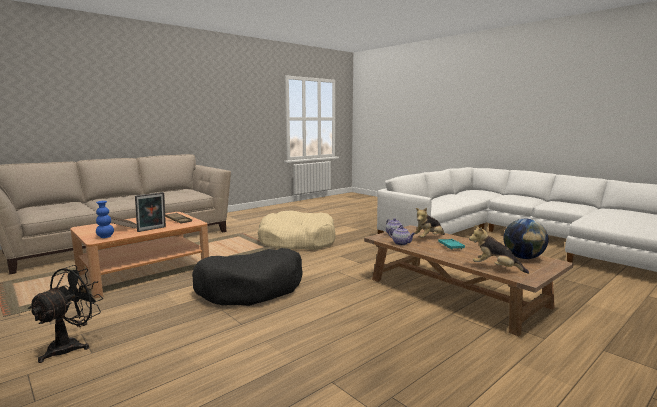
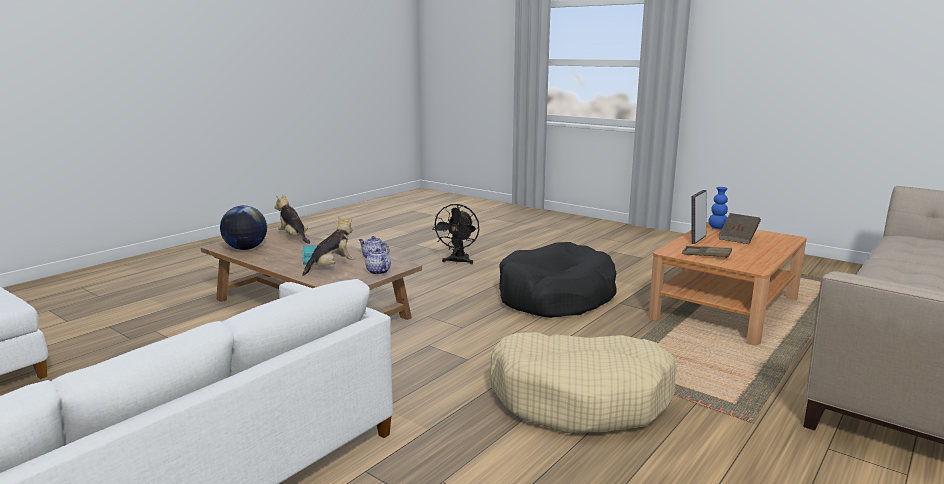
camera: 170 degrees right, 5 degrees up
(71, 346) = (633, 252): black fan -> black fan (458, 262)
(495, 268) = (294, 237): plush toy -> plush toy turned 150 degrees counterclockwise

